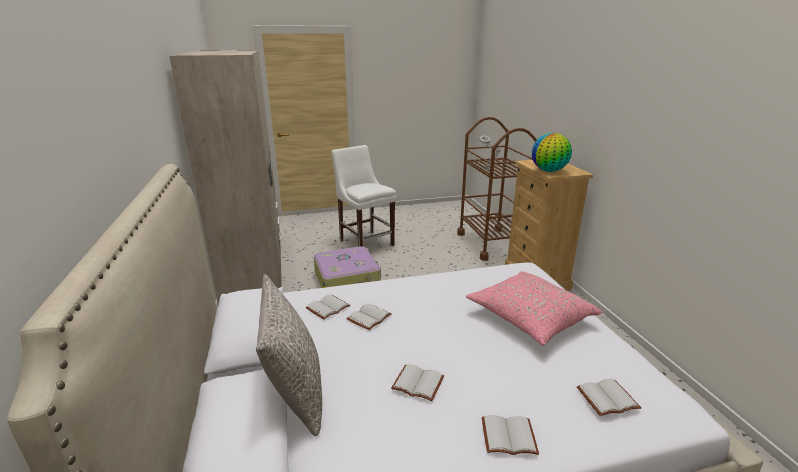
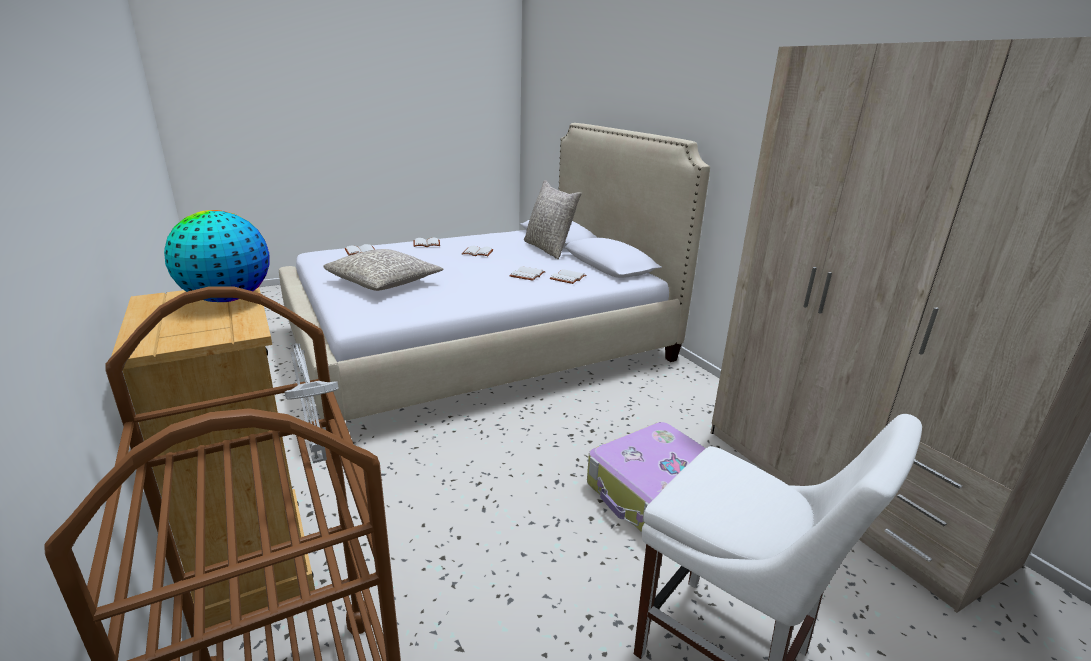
camera: 165 degrees right, 0 degrees up
(529, 317) = (385, 282): pink pillow -> grey pillow

